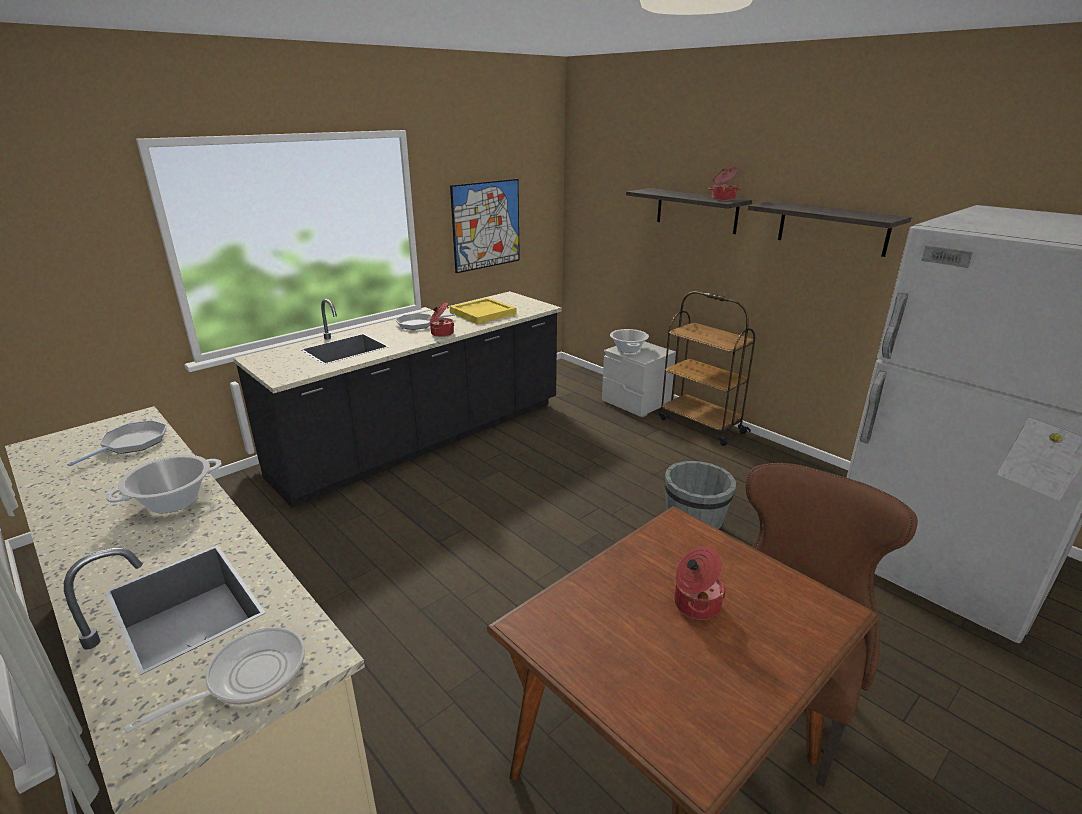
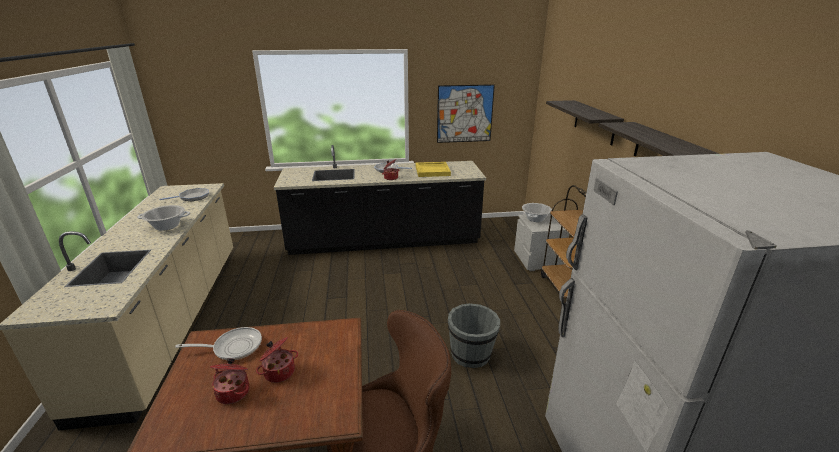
camera: 35 degrees right, 0 degrees up
(248, 677) = (82, 303): frying pan -> frying pan (233, 347)
(723, 199) = (599, 115): cooking pot -> cooking pot (234, 392)

